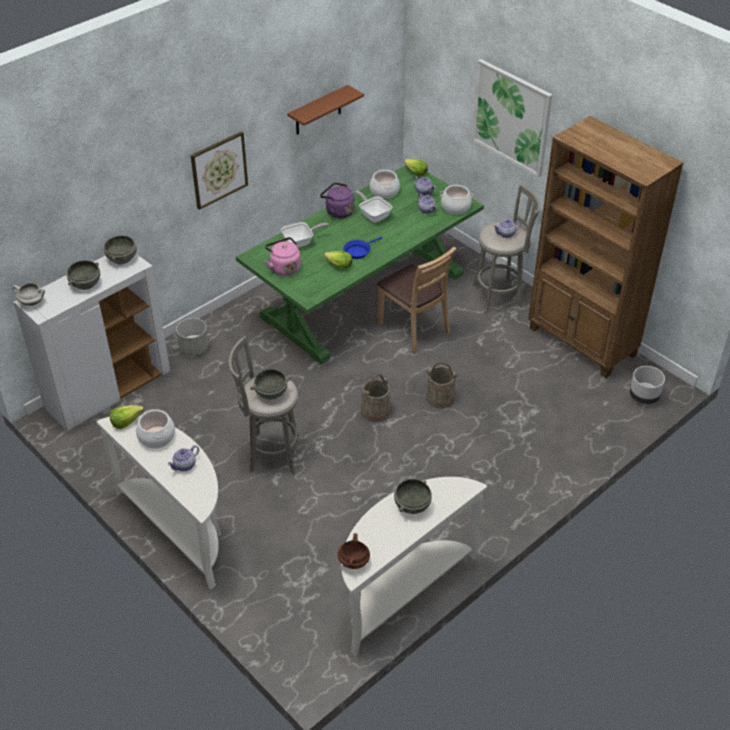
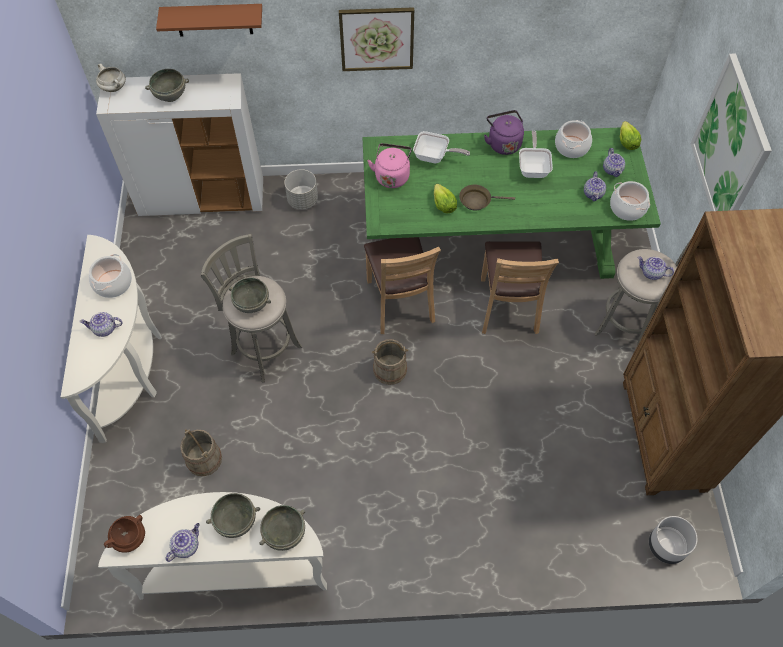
camera: 40 degrees right, 15 degrees up
(122, 259) = (224, 86): grey bowl -> grey bowl (284, 533)
(126, 421) = (107, 251): lettuce -> none
(318, 111) = (531, 22): brown shelf -> brown shelf (213, 20)
(338, 368) = (399, 302): none -> brown chair
(358, 251) = (477, 200): blue frying pan -> brown frying pan
(396, 539) = (186, 546): none -> teapot
(440, 397) = (460, 397): beige bucket -> beige bucket (204, 459)

